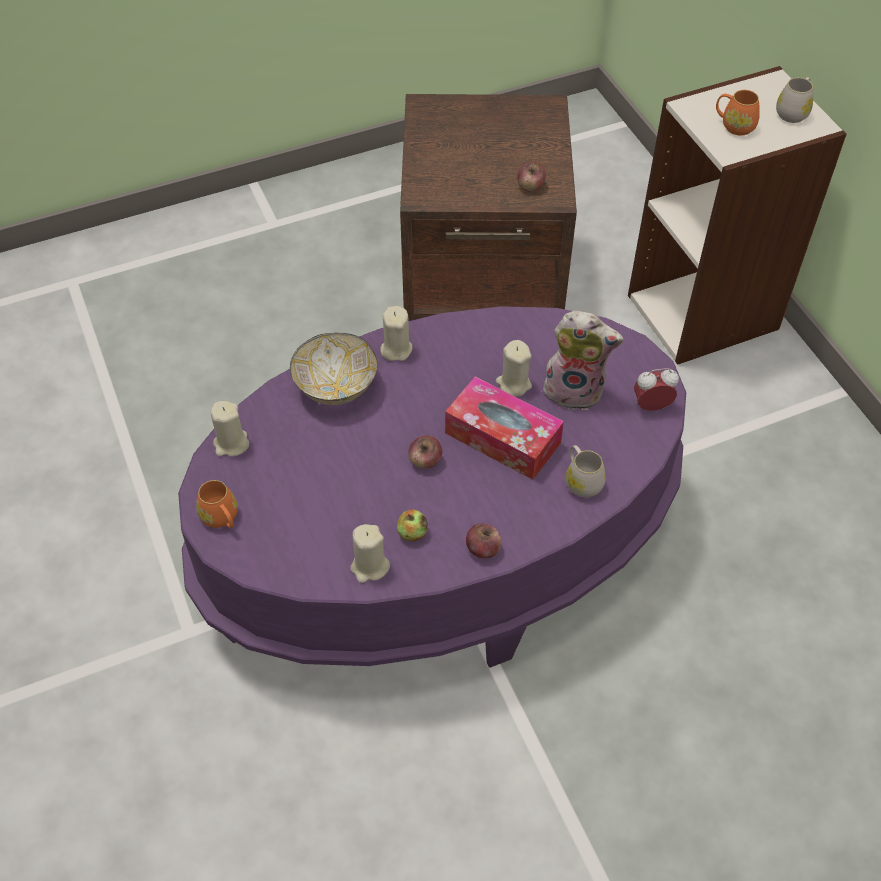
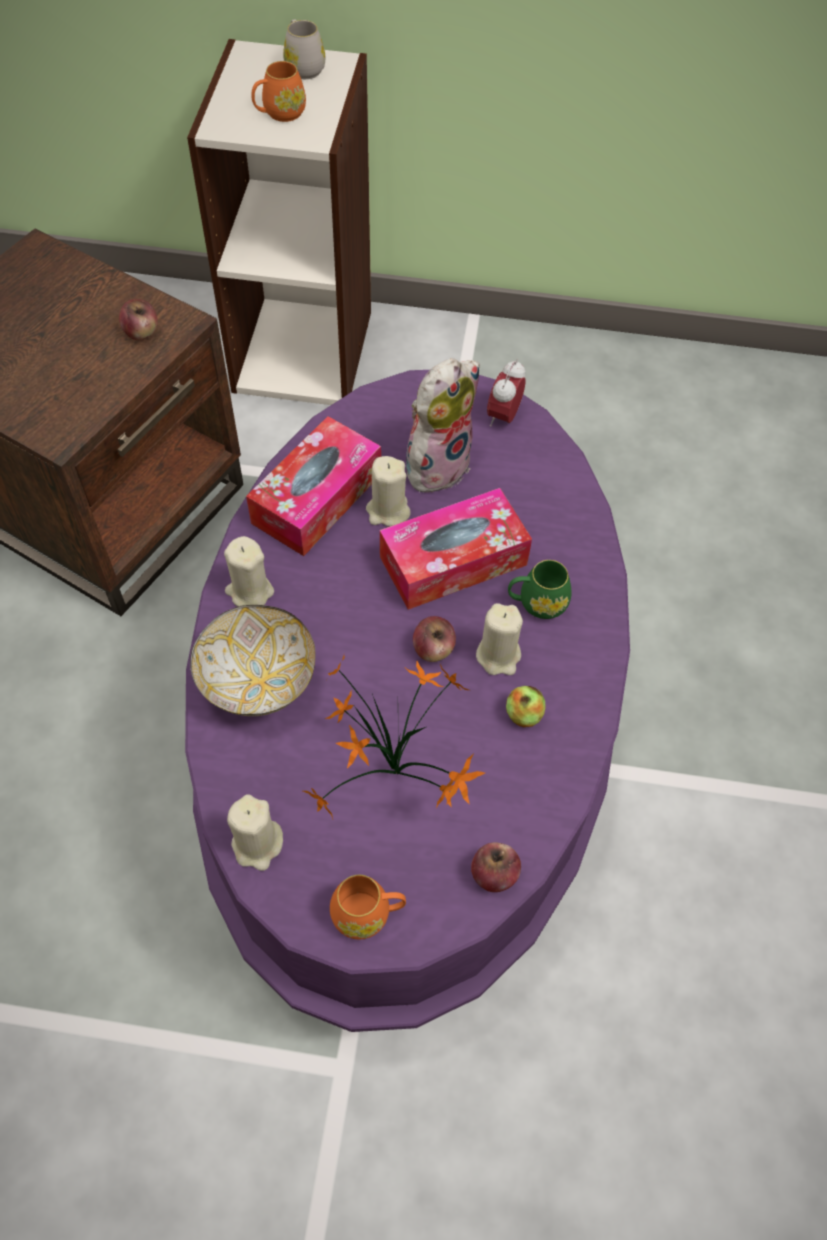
camera: 60 degrees left, 5 degrees up
(320, 489) = (398, 778): none -> potted plant
(369, 566) = (543, 782): beige candle -> beige candle (498, 655)
(483, 549) = (587, 658): apple -> apple (494, 874)
(492, 344) = (317, 498): none -> tissue box
(506, 500) = (537, 603): none -> green mug
(581, 481) = (556, 525): white mug -> none

